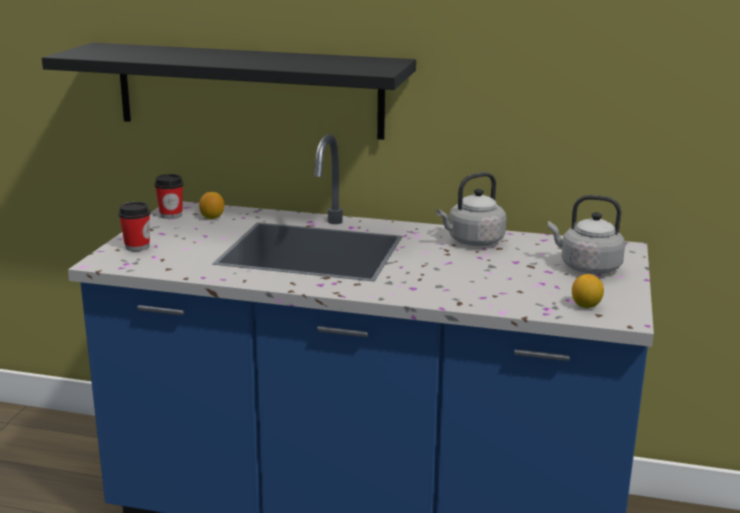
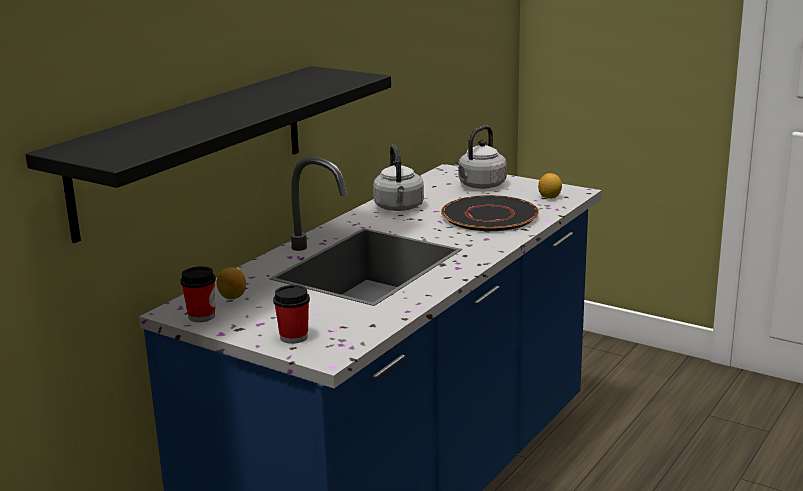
camera: 70 degrees left, 0 degrees up
(489, 282) = (489, 215): none -> black plate

